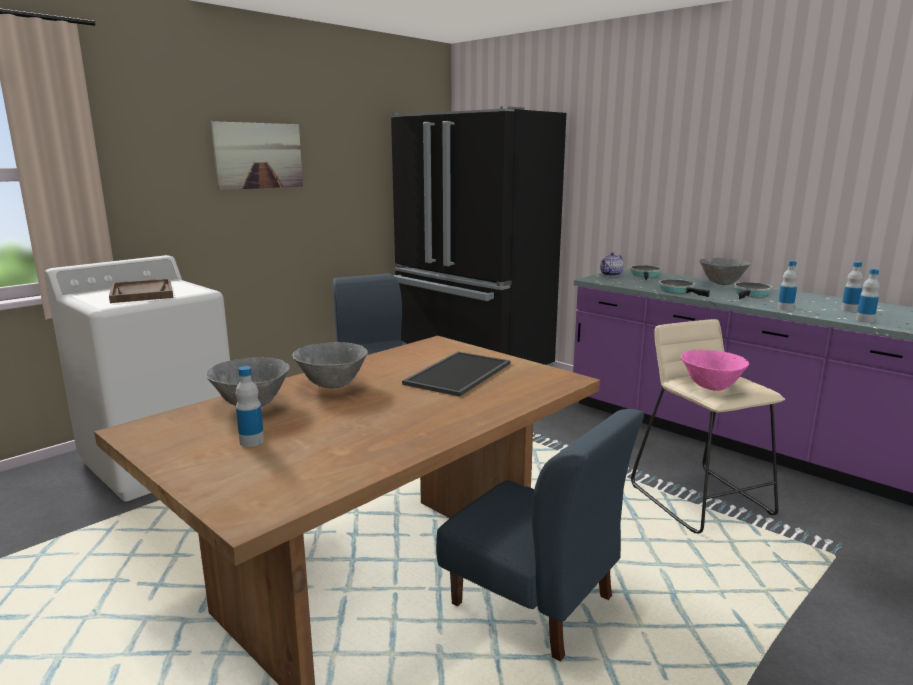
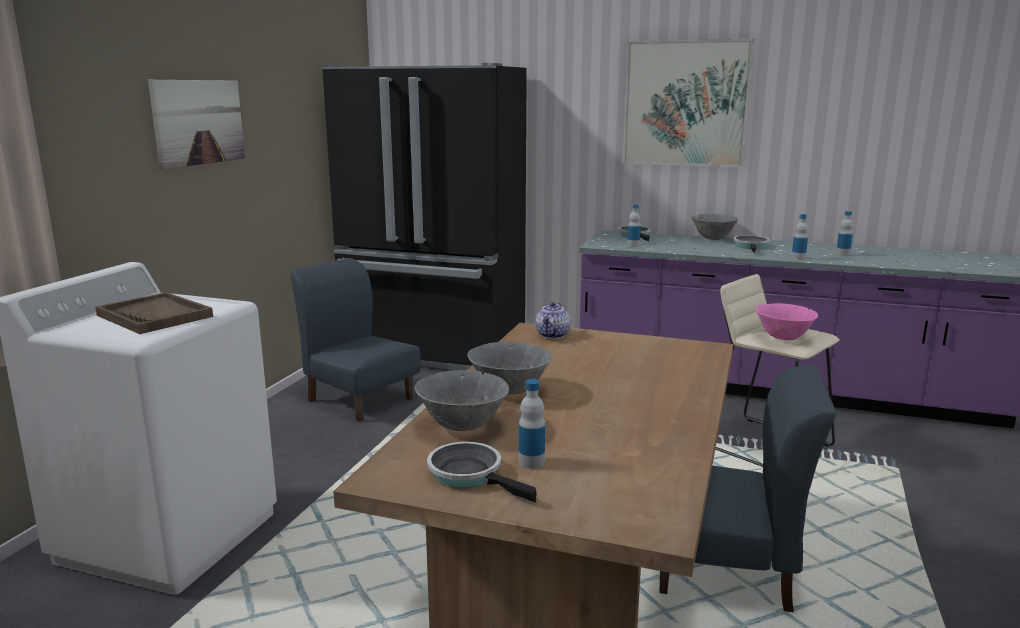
camera: 25 degrees left, 0 degrees up
(459, 374) = (609, 358): tray -> none
(611, 275) = (605, 238): teapot -> teapot (553, 335)
(678, 291) = (690, 249): frying pan -> frying pan (470, 475)
(707, 144) = (685, 103): none -> picture
(865, 320) = (867, 262): bottle -> bottle (633, 245)

